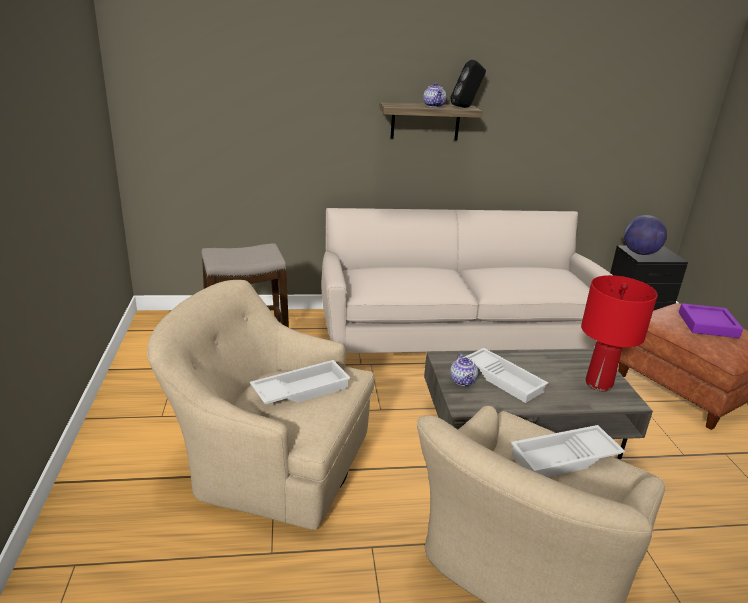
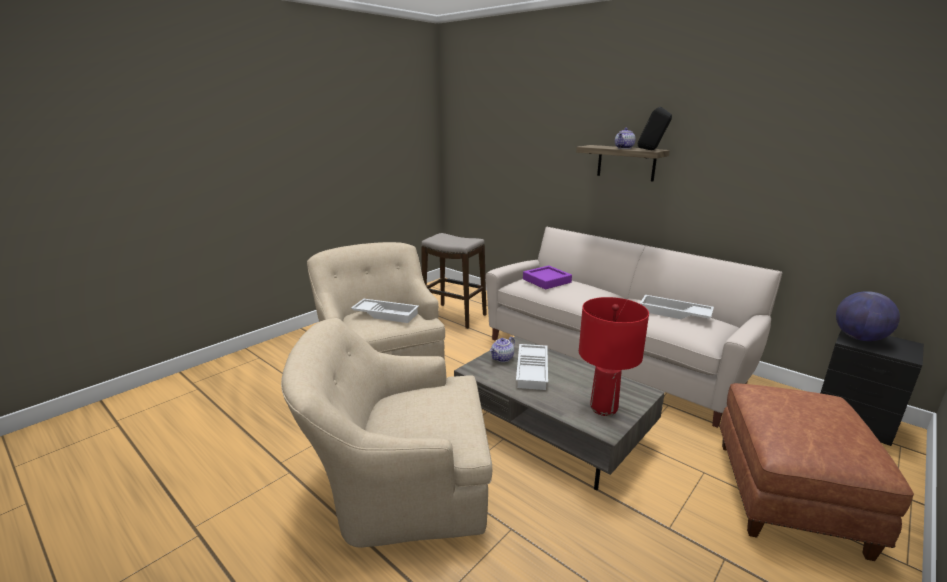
camera: 50 degrees right, 5 degrees down
(565, 459) = (440, 410): white tray -> white tray (674, 313)
(708, 325) = (814, 418): purple tray -> purple tray (546, 281)

